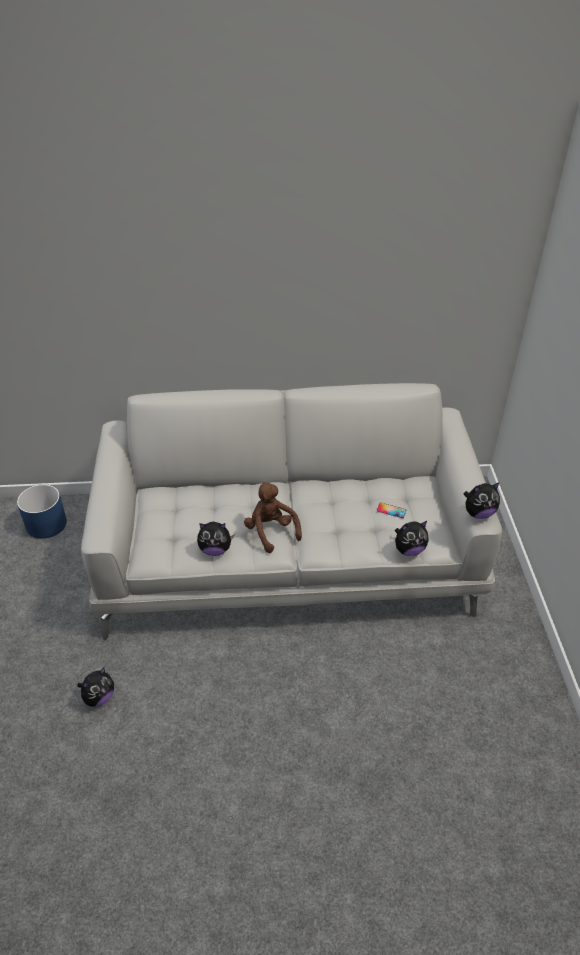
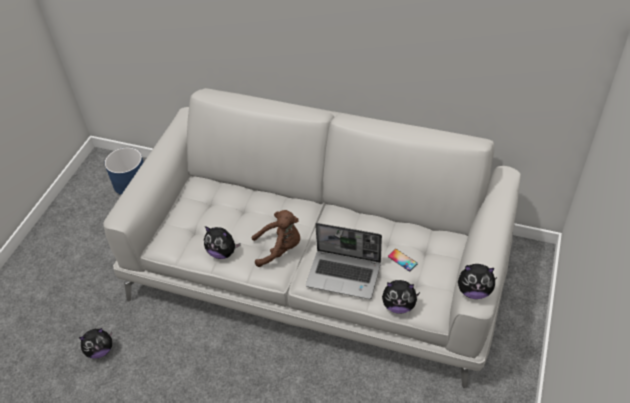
camera: 25 degrees right, 5 degrees up
(271, 531) = (280, 249): brown plush toy -> brown plush toy turned 90 degrees clockwise
(346, 537) = (344, 274): none -> laptop

